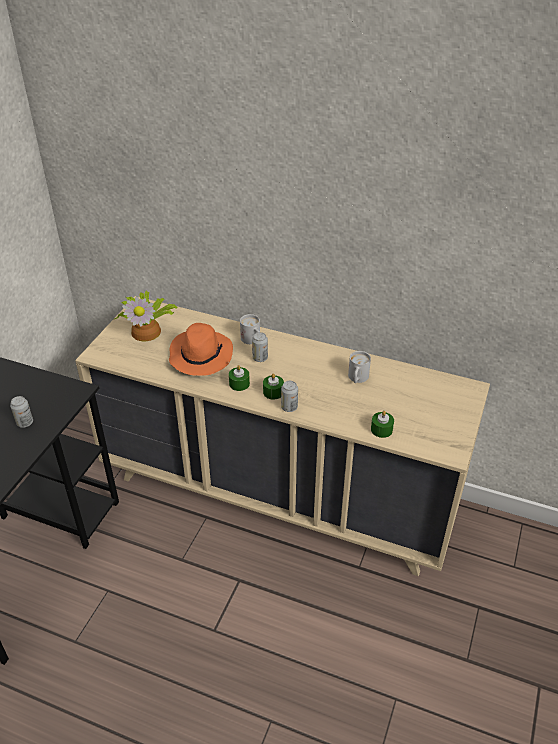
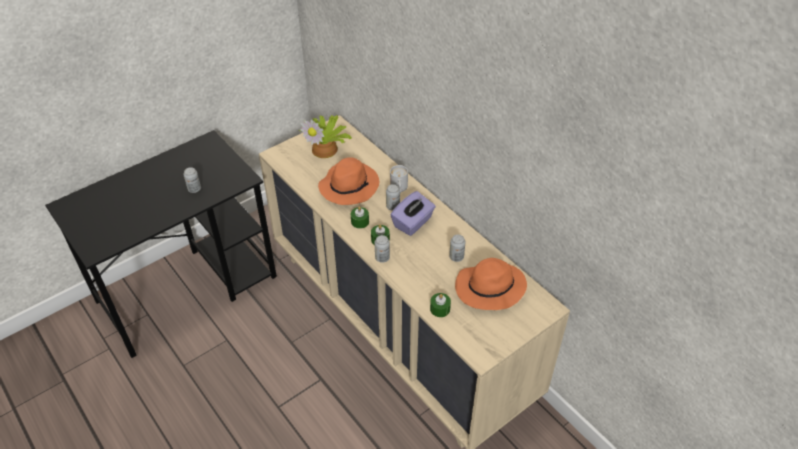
camera: 30 degrees right, 5 degrees up
(292, 365) = (413, 223): none -> purple tissue box
(357, 379) = (456, 257): white mug -> can
(409, 394) = (489, 289): none -> orange hat

